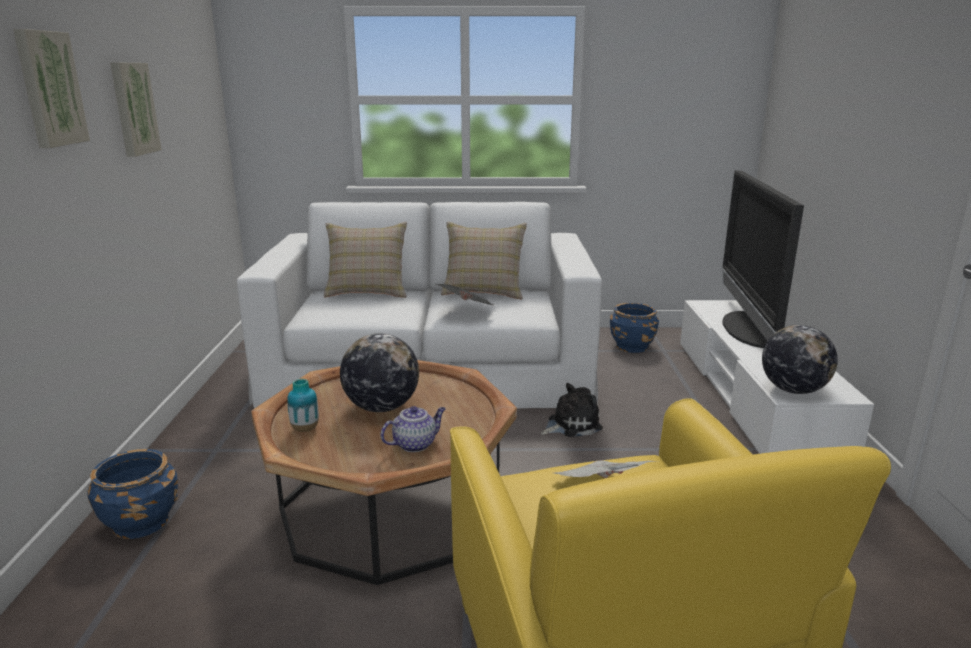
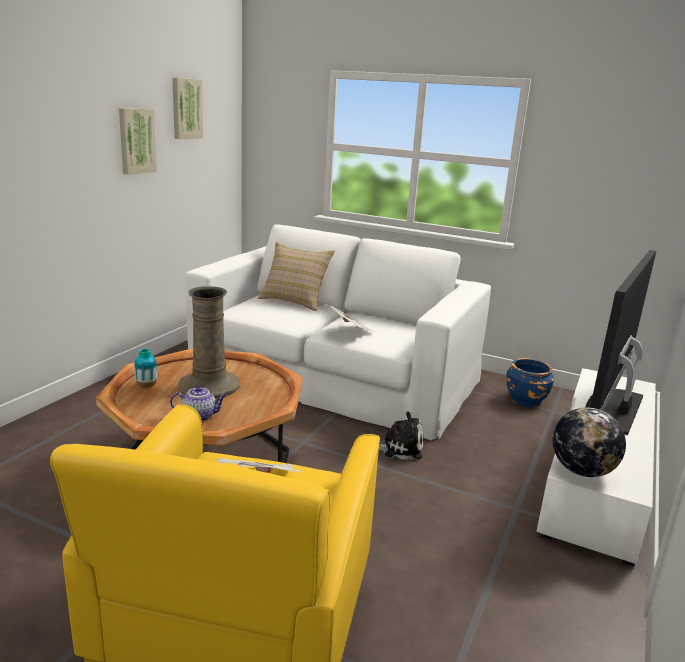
camera: 25 degrees right, 0 degrees up
(49, 89) = (56, 125): picture -> picture (186, 108)
(140, 522) = (58, 423): blue planter -> none
(381, 407) = (209, 386): globe -> beige vase
(484, 291) = (381, 319): beige pillow -> none

